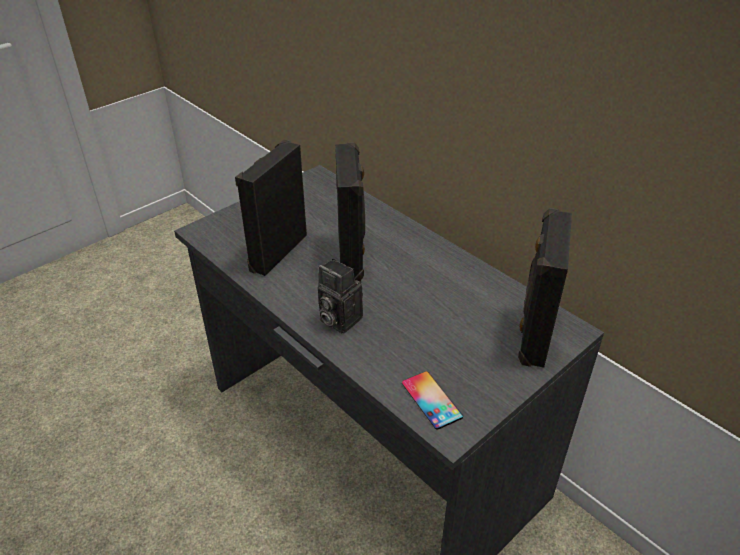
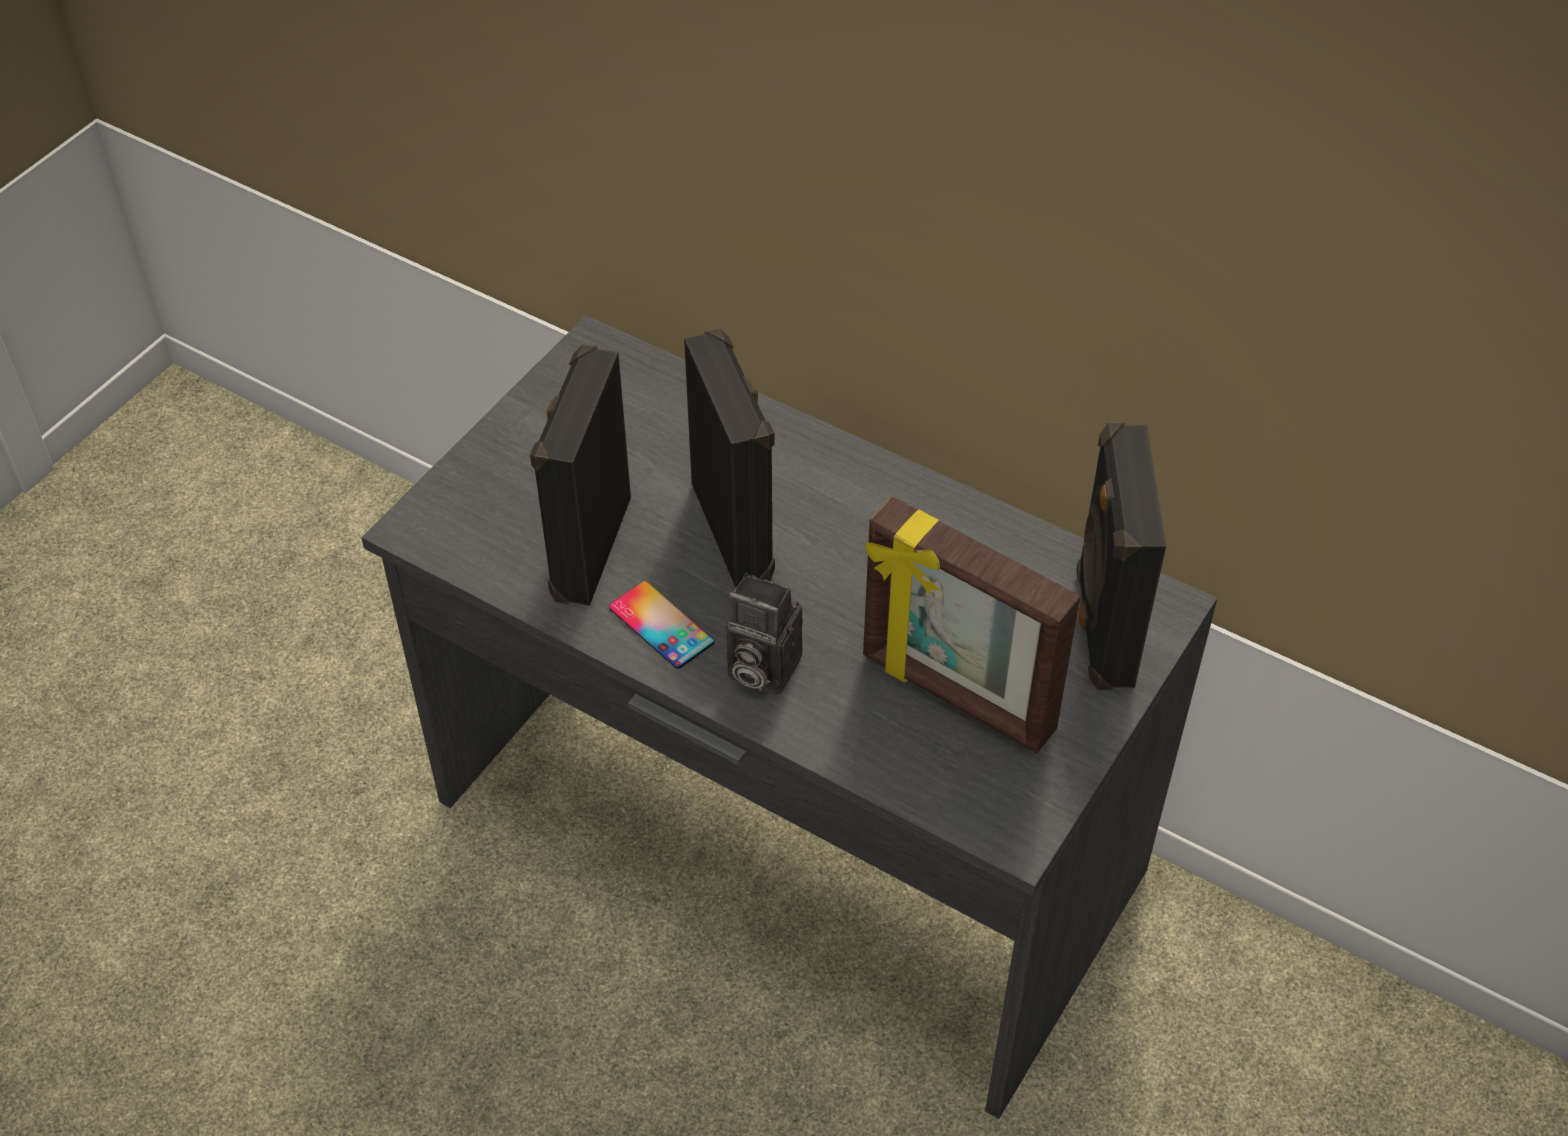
camera: 15 degrees left, 10 degrees up
(431, 400) = (969, 787): phone -> phone (661, 625)
(439, 352) = (956, 696): none -> picture frame

